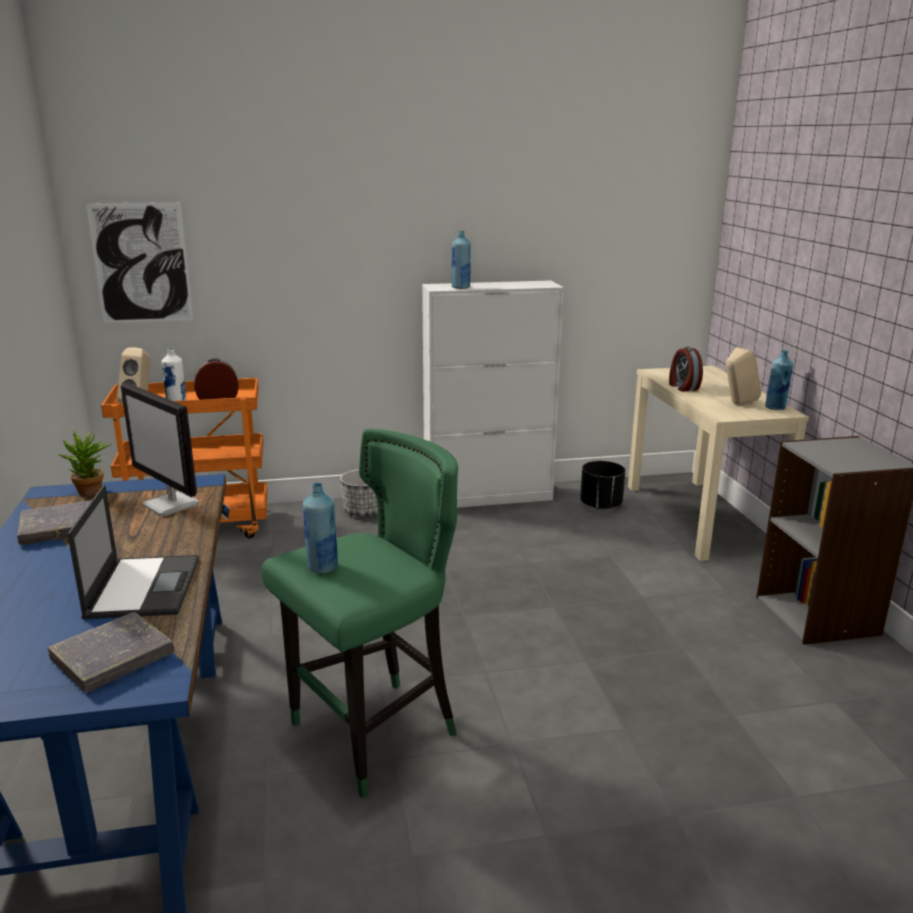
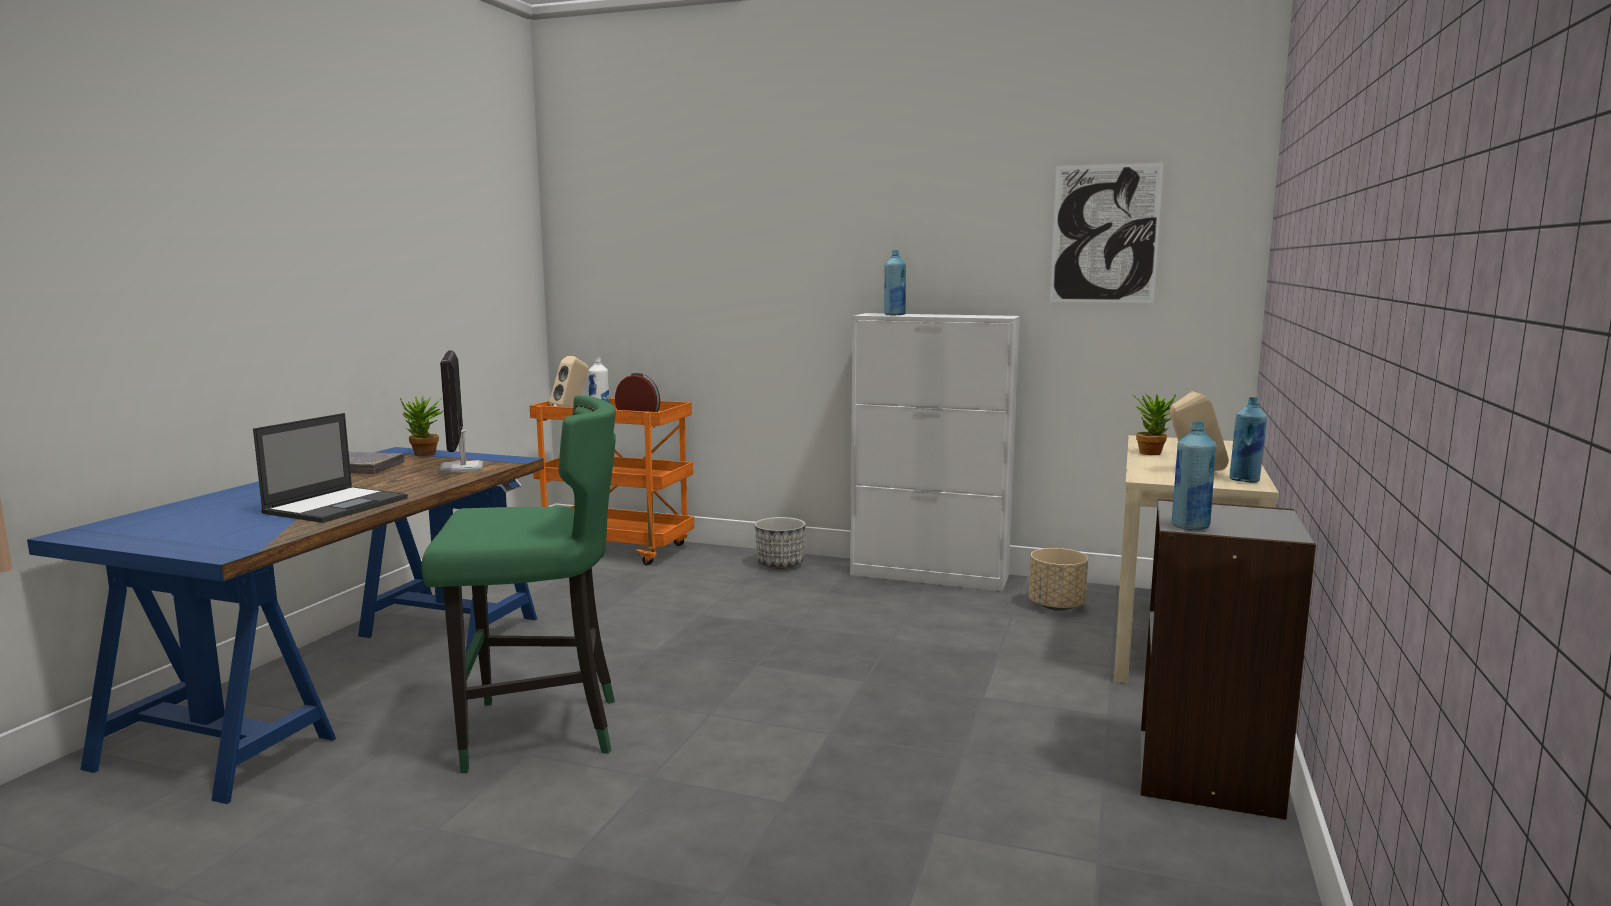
camera: 30 degrees right, 10 degrees down
(113, 657) = (232, 534): grey book -> none
(141, 263) = (603, 281): picture -> picture (1104, 234)
(322, 567) = (479, 517): blue bottle -> blue bottle (1190, 526)
(601, 505) = (1057, 606): black planter -> beige planter
(683, 387) = (1153, 452): alarm clock -> potted plant

